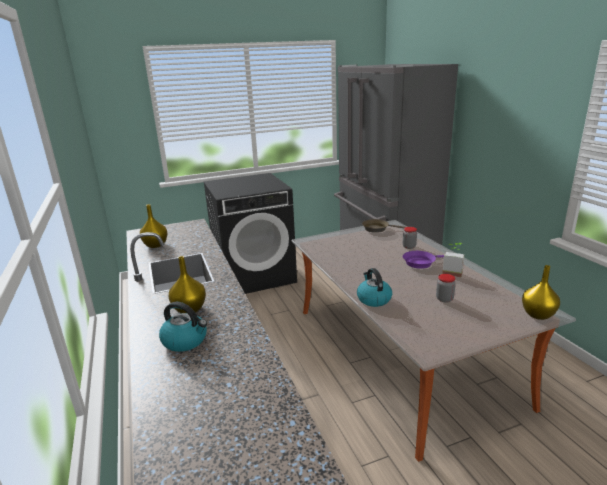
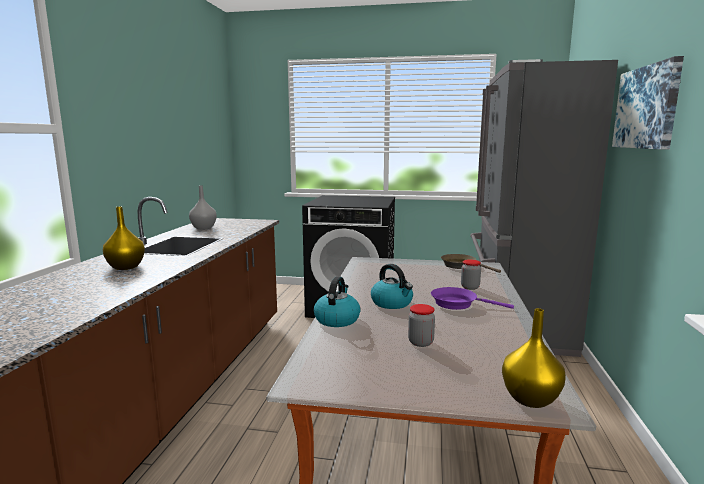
camera: 30 degrees right, 10 degrees down
(155, 245) = (204, 228): yellow vase -> grey vase
(185, 341) = (74, 283): kettle -> kettle (392, 303)
(452, 272) = (482, 321): potted plant -> none
(493, 105) = (647, 107): none -> picture

